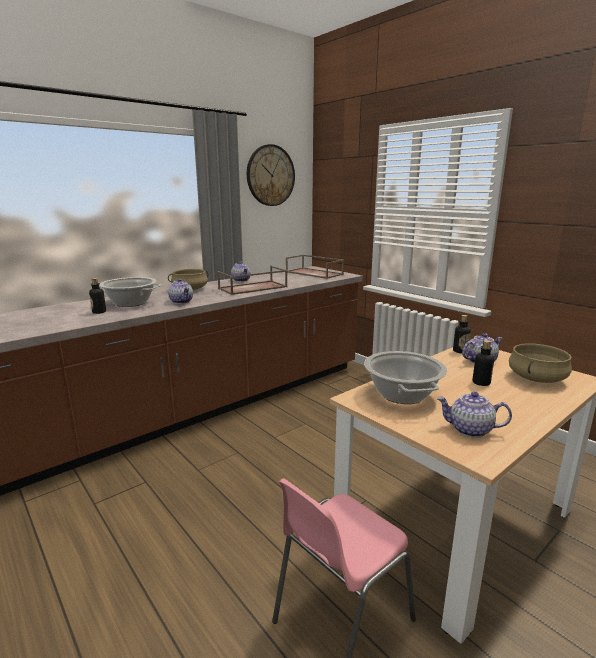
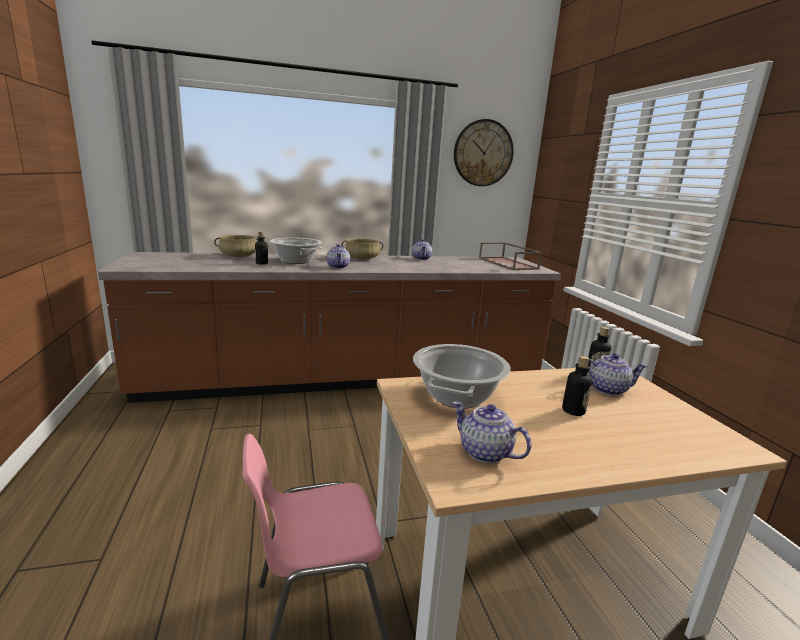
camera: 25 degrees right, 0 degrees up
(252, 288) = (421, 266): brown tray -> none
(537, 378) = (663, 427): beige cooking pot -> beige cooking pot (238, 256)

